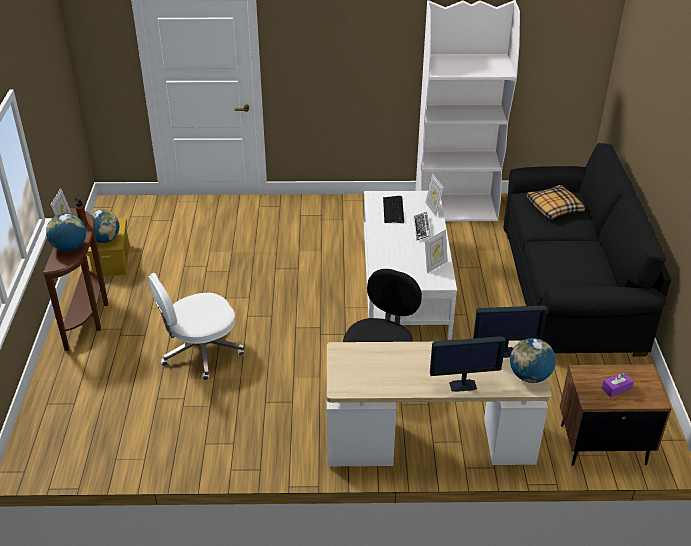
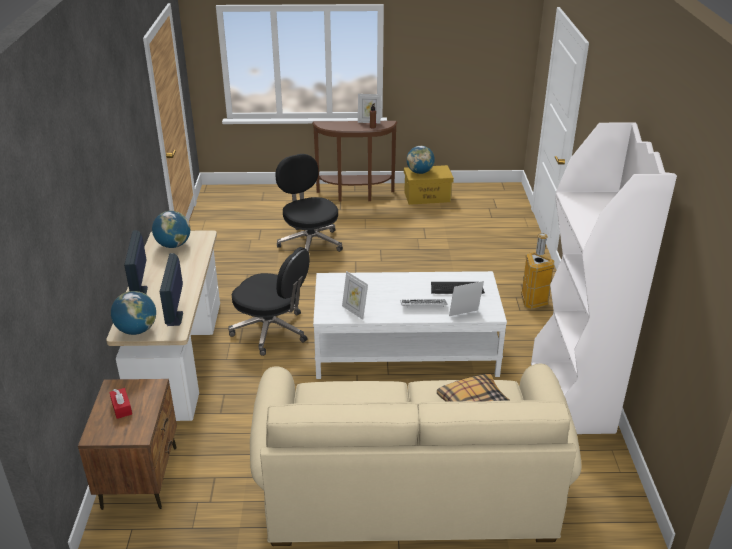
camera: 90 degrees right, 5 degrees down
(69, 247) = (342, 125): globe -> globe (173, 245)
(200, 352) = (310, 242): white office chair -> black office chair
(329, 212) = (532, 301): none -> trash can
(569, 289) = (409, 488): black sofa -> beige sofa
(616, 388) = (121, 407): purple tissue box -> red tissue box

